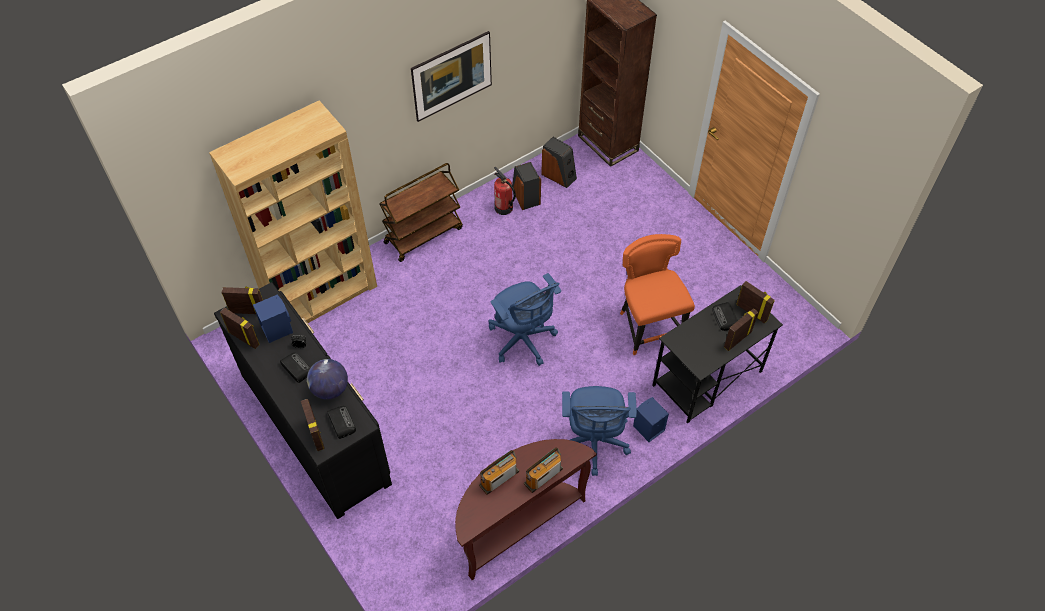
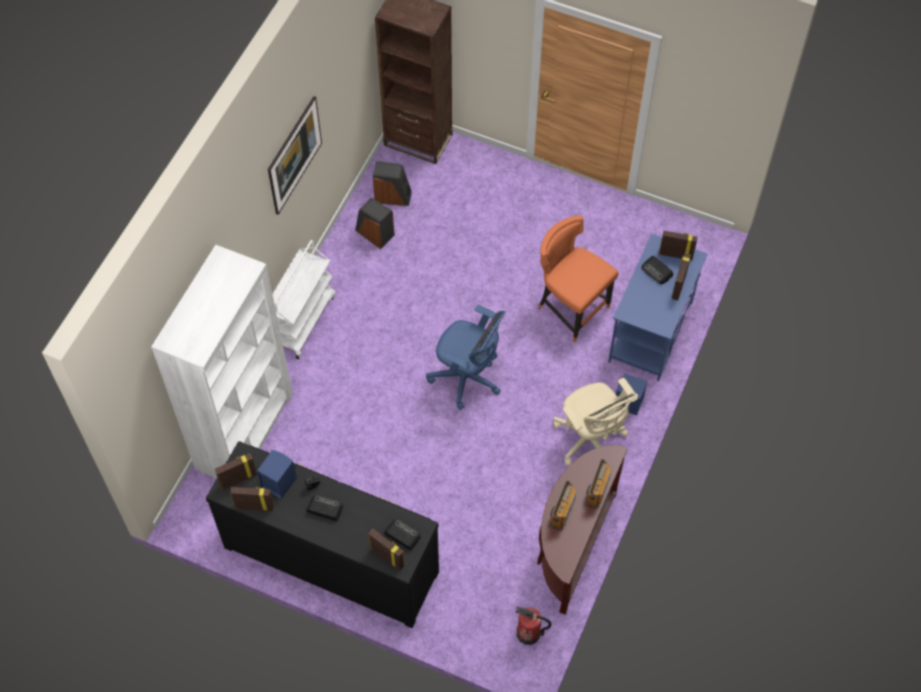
camera: 30 degrees left, 5 degrees up
(322, 296) = (245, 431): brown bookcase -> white bookcase
(330, 389) = (370, 511): globe -> none
(423, 235) = (302, 320): brown cart -> white cart
(504, 208) = (361, 255): fire extinguisher -> fire extinguisher (528, 633)
(593, 443) = (590, 441): blue office chair -> beige office chair
(706, 379) = (650, 332): black desk -> blue desk

